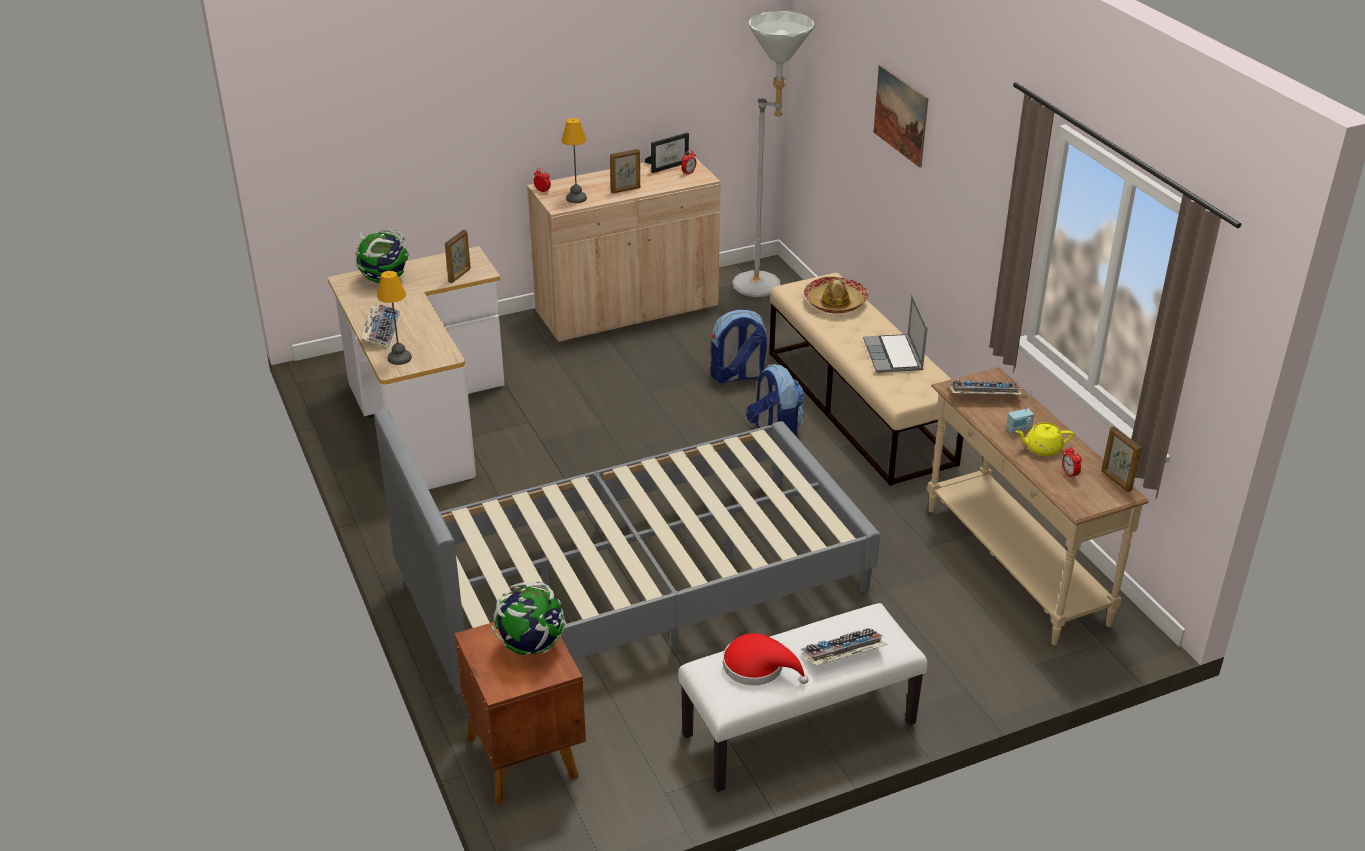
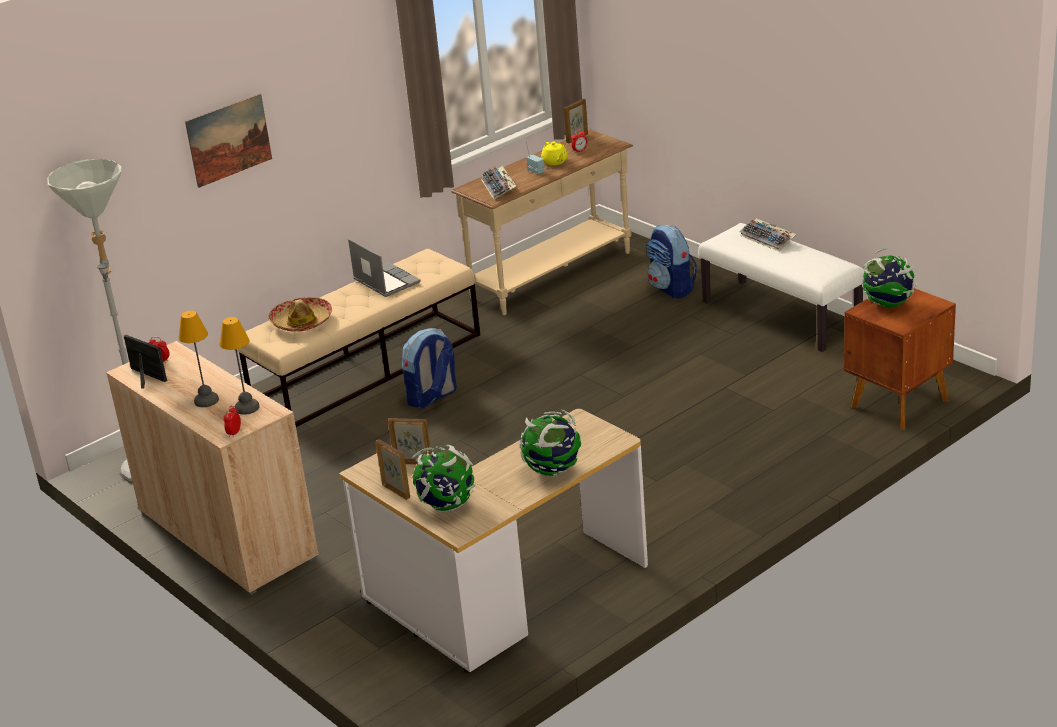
camera: 105 degrees left, 5 degrees down
(381, 331) = (553, 470): keyboard -> globe
(399, 358) = (597, 442): table lamp -> table lamp (207, 400)
(625, 190) = (216, 385): picture frame -> picture frame (396, 491)
(634, 587) = (685, 409): grey bed -> none
(737, 376) = (340, 437): backpack -> backpack (672, 288)
(758, 667) = (805, 261): red hat -> none
(894, 356) = (385, 281): laptop -> laptop turned 105 degrees counterclockwise

